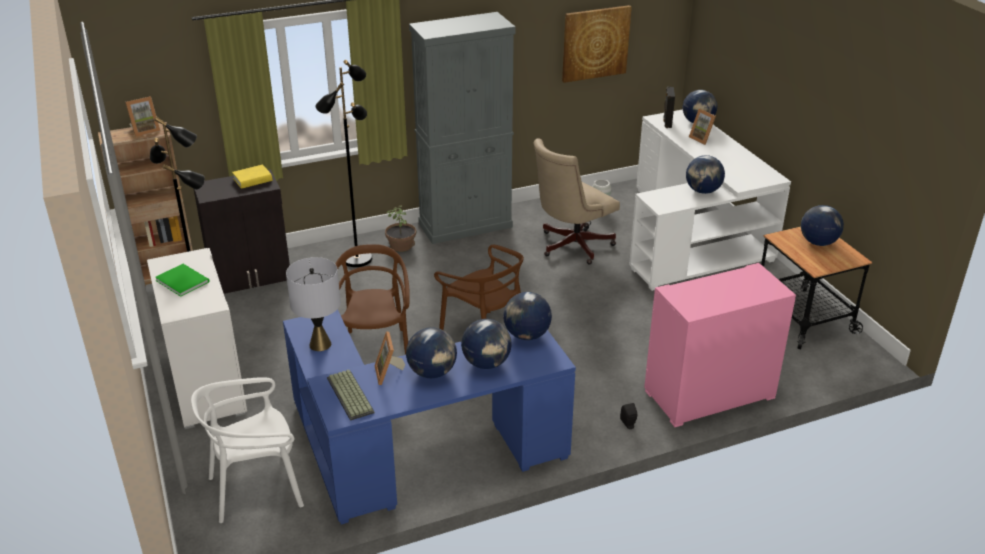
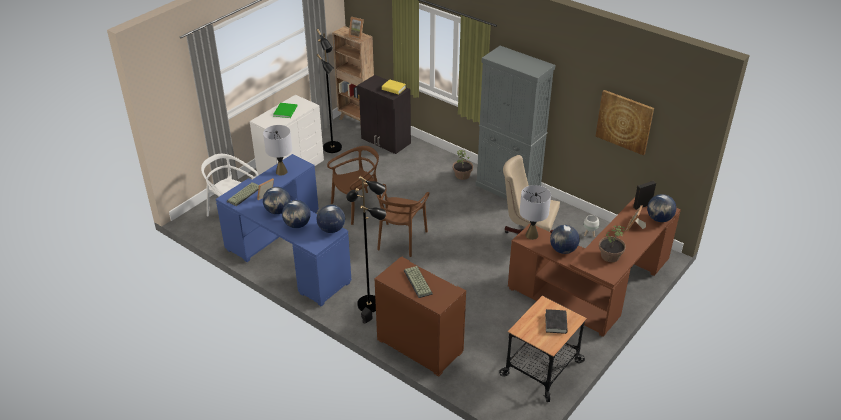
camera: 60 degrees right, 5 degrees up
(356, 258) = (435, 166): black floor lamp -> black floor lamp (369, 304)
(660, 200) = (531, 235): none -> grey table lamp
(695, 236) = (597, 289): white desk -> brown desk
(709, 395) = (419, 346): pink dresser -> brown dresser
(721, 290) = (418, 282): none -> keyboard
(740, 167) = (610, 256): none -> potted plant
(818, 242) = (556, 323): globe -> black book

